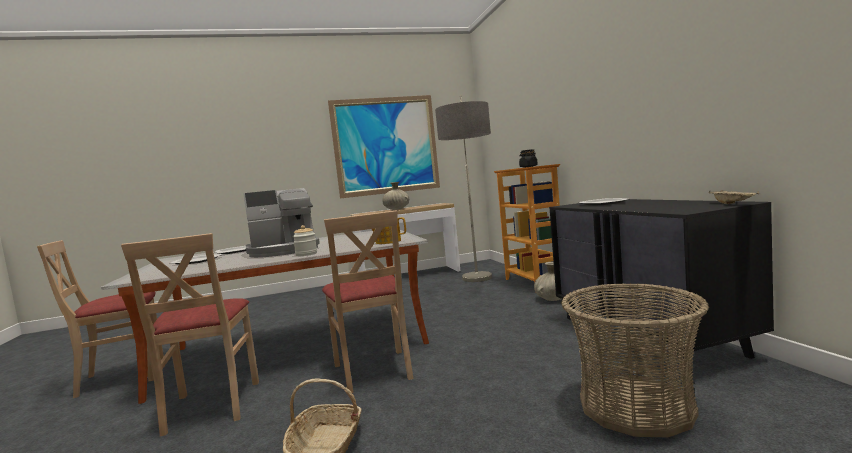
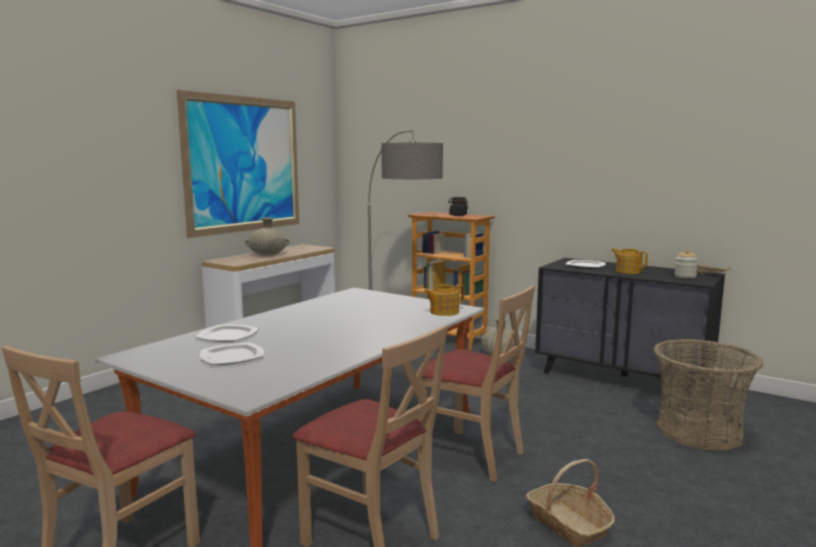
camera: 40 degrees left, 5 degrees up
(284, 251) = (332, 331): coffee machine -> none
(306, 254) = (397, 334): jar -> jar (685, 276)
(632, 205) = (628, 271): none -> teapot

